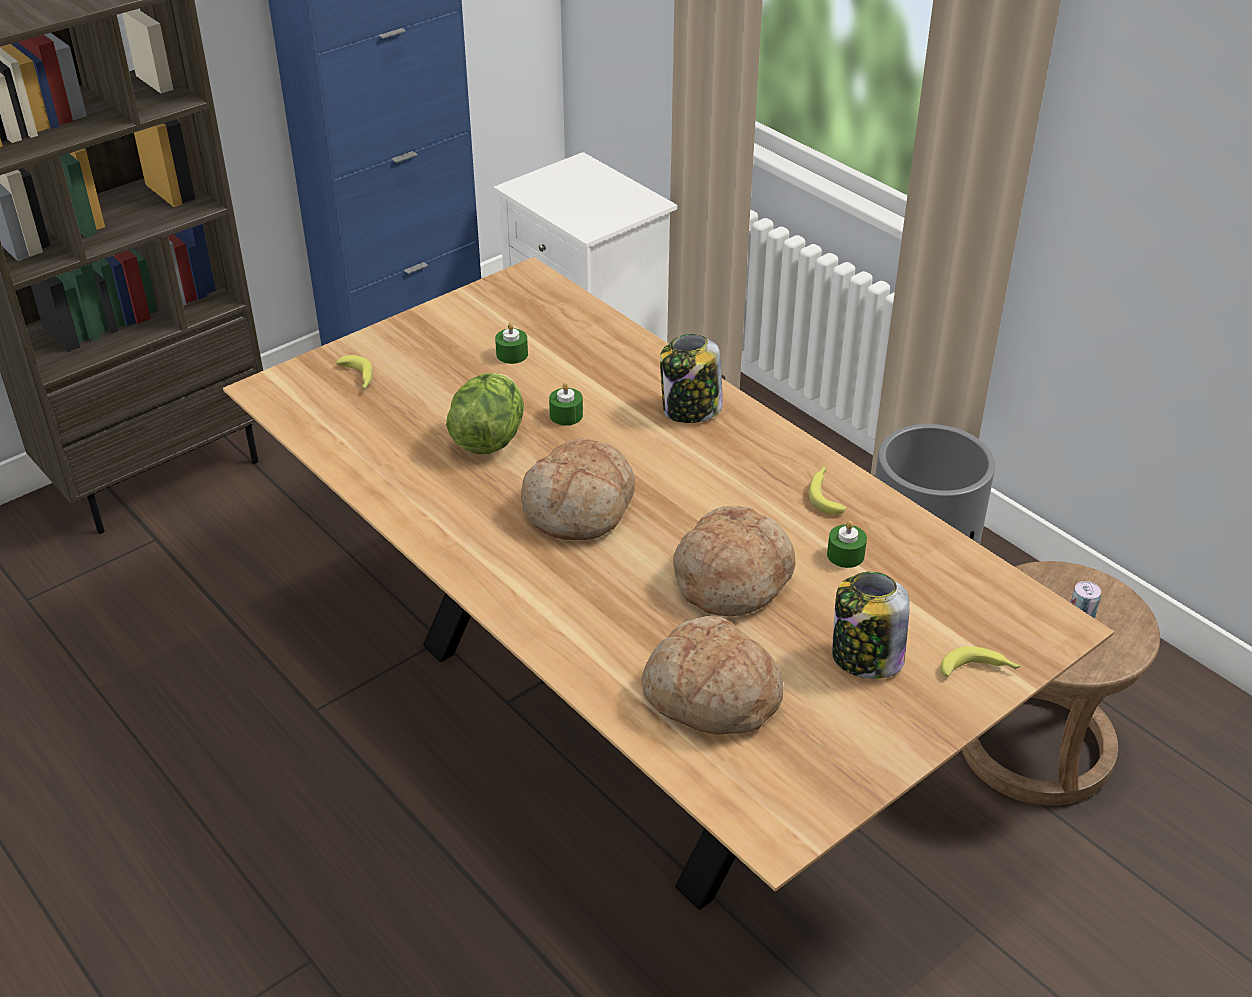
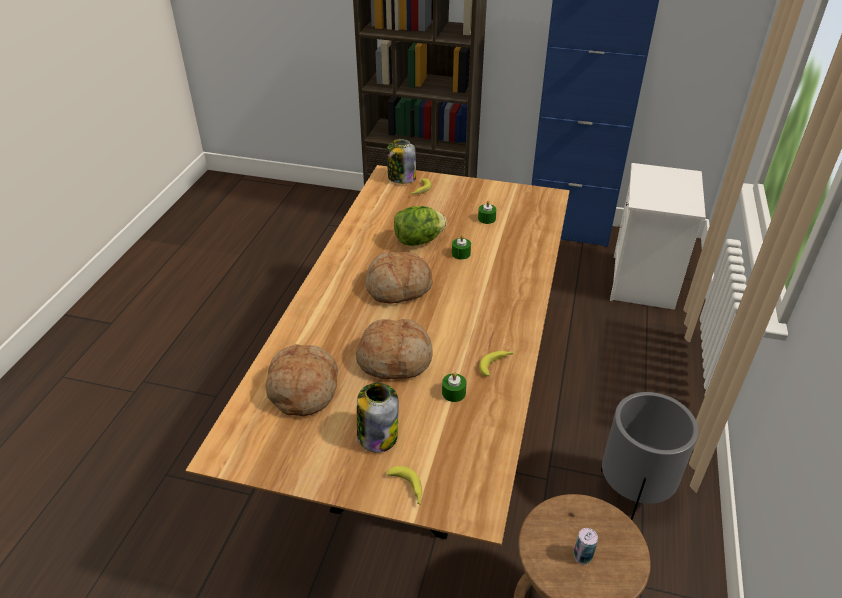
camera: 55 degrees right, 0 degrees up
(690, 410) = (511, 288): jar -> jar (401, 178)

